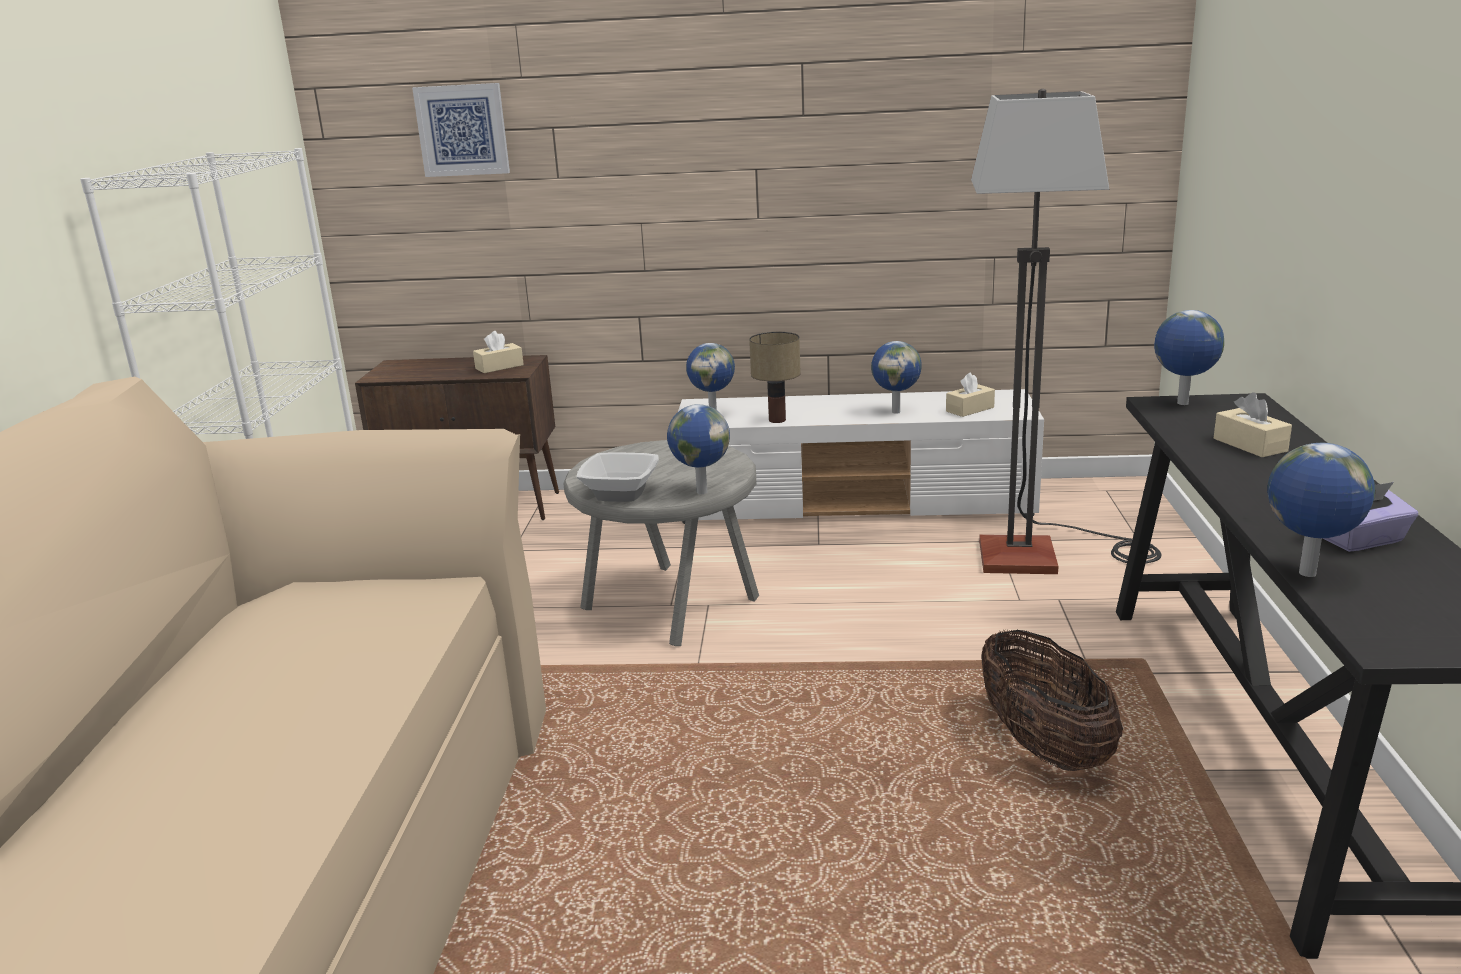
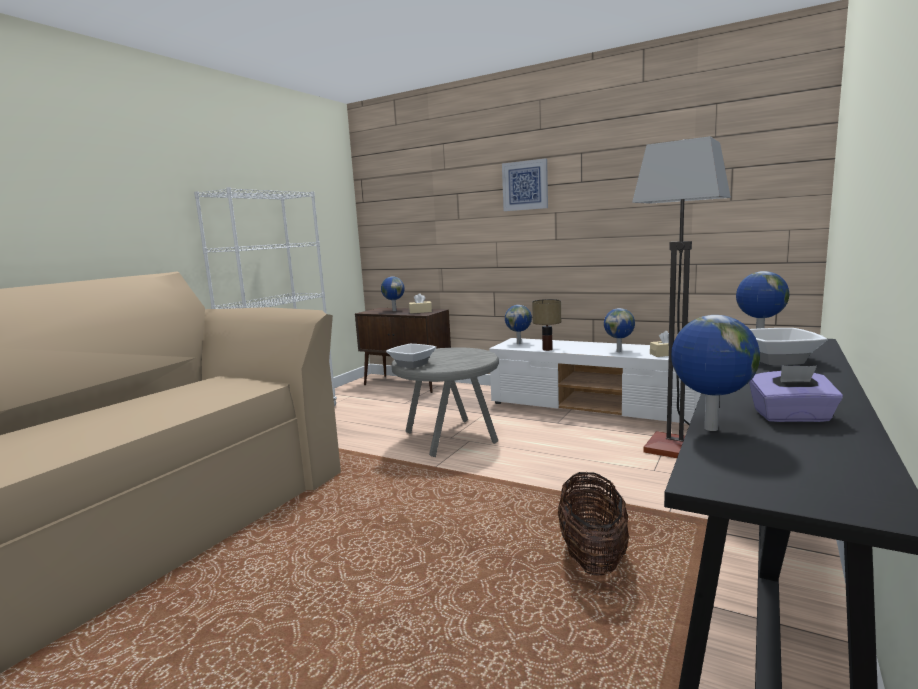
camera: 25 degrees right, 10 degrees down
(462, 130) = (417, 196): picture -> picture (525, 185)
(701, 492) = (450, 368): globe -> globe (394, 311)
(1250, 445) = (779, 360): beige tissue box -> bowl

